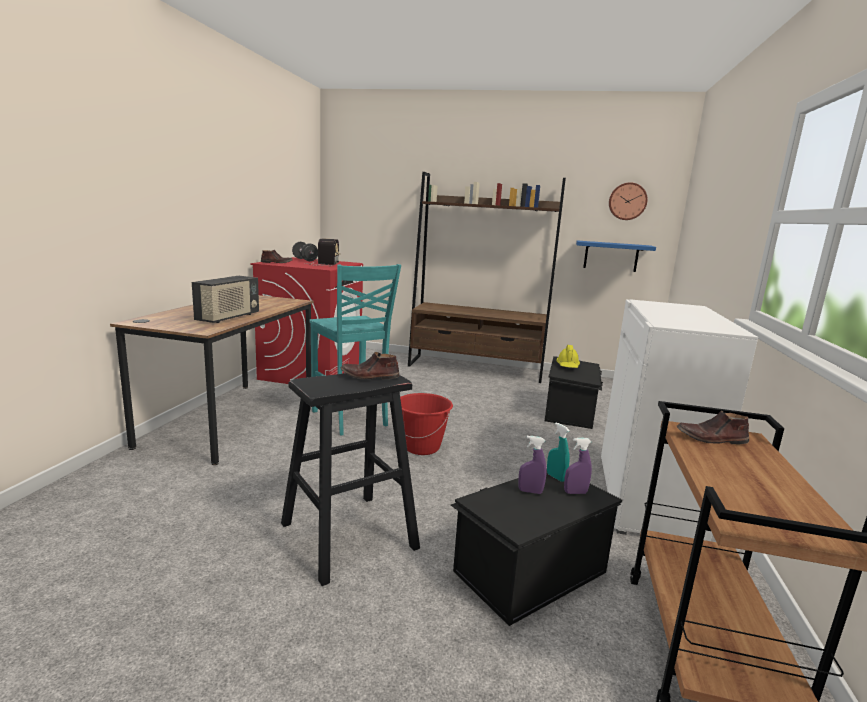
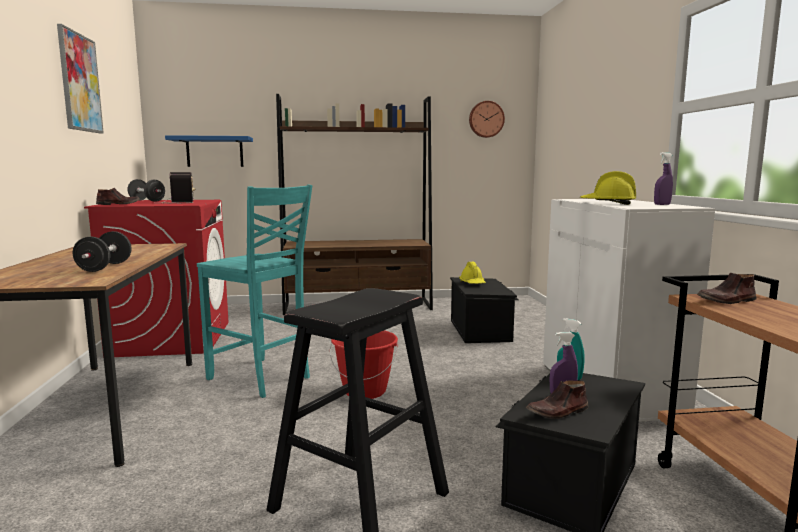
camera: 20 degrees left, 5 degrees down
(228, 318) = (104, 267): radio -> black dumbbell
(256, 165) = (79, 83): none -> picture
(369, 376) = (371, 297): brown shoe -> brown shoe (558, 412)
(575, 492) = (601, 386): purple spray bottle -> purple spray bottle (662, 204)
(611, 256) = (477, 174): blue shelf -> blue shelf (214, 152)
(659, 314) = (607, 203): none -> yellow hard hat

